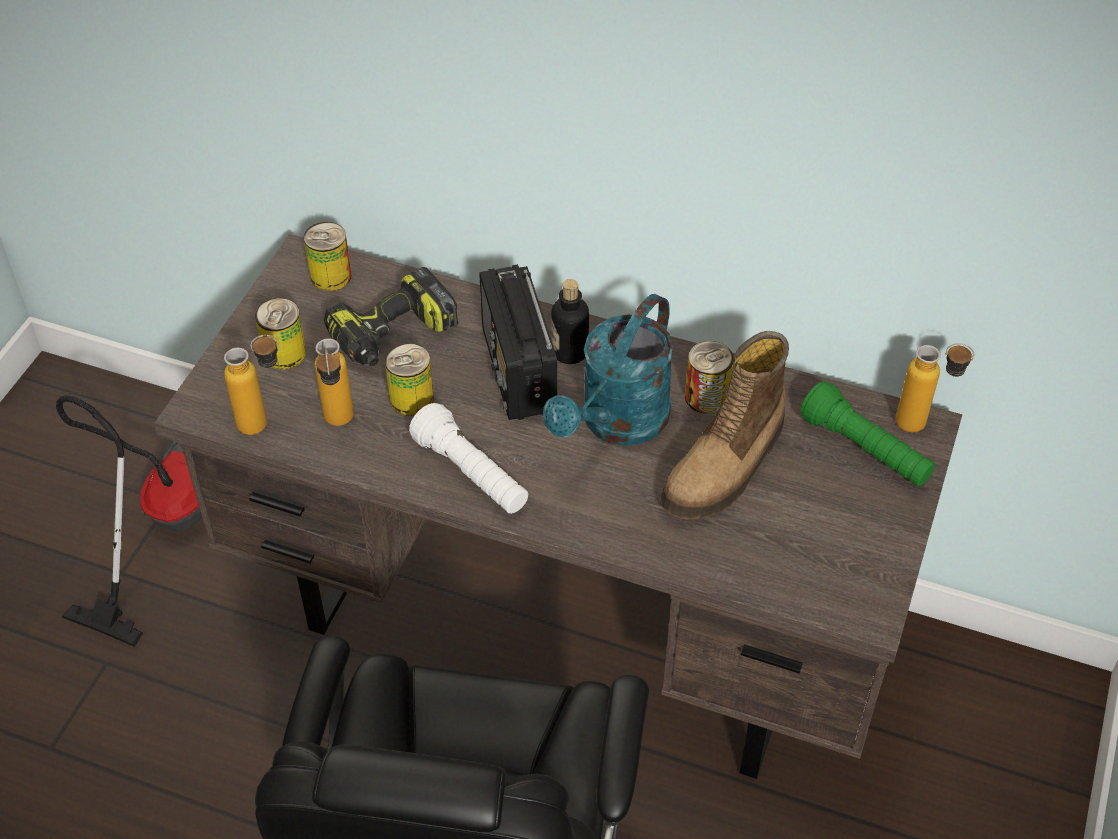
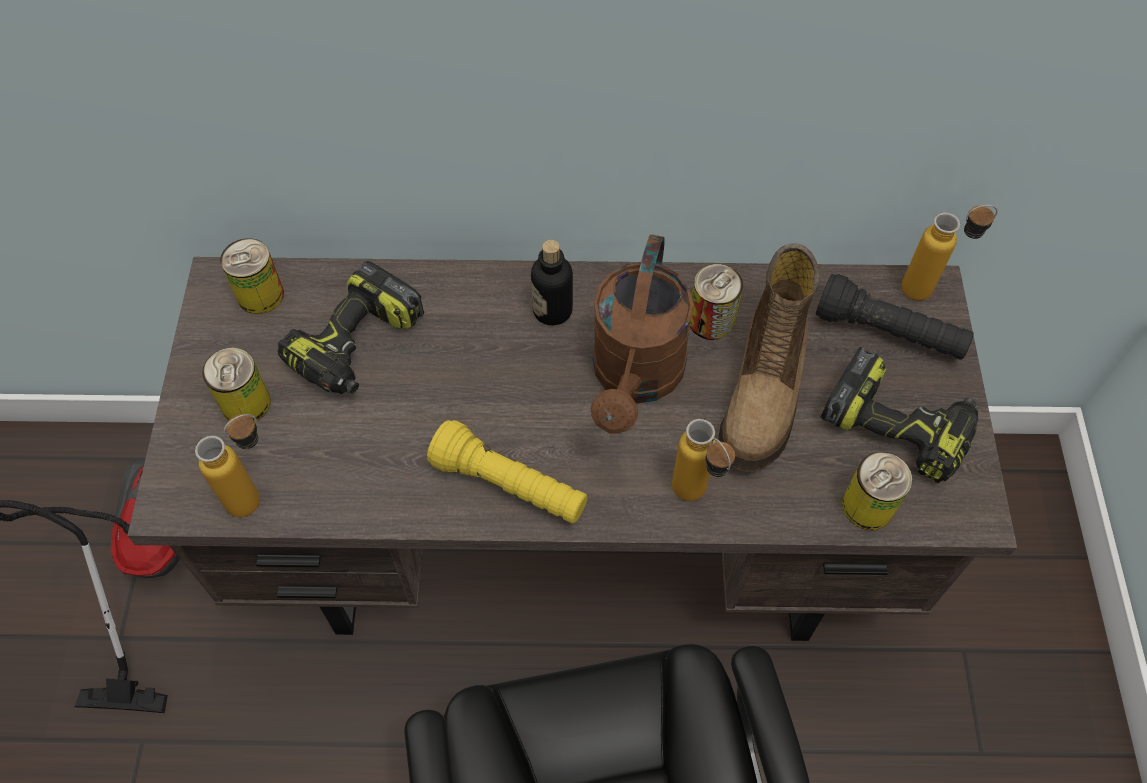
camera: 20 degrees left, 10 degrees up
(339, 425) = (342, 472): bottle -> bottle (696, 498)
(411, 399) = (408, 416): can -> can (867, 506)
(471, 474) = (510, 485): white flashlight -> yellow flashlight
(518, 372) = (509, 349): radio -> none
(617, 424) = (635, 379): turquoise watering can -> brown watering can
(836, 524) = (898, 425): none -> power drill
(865, 450) = (888, 332): green flashlight -> black flashlight

